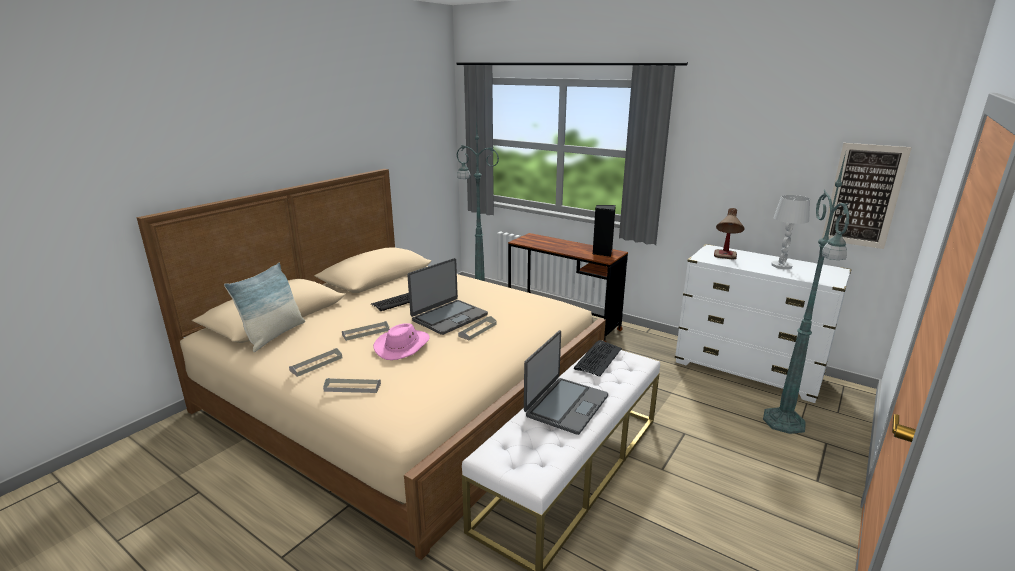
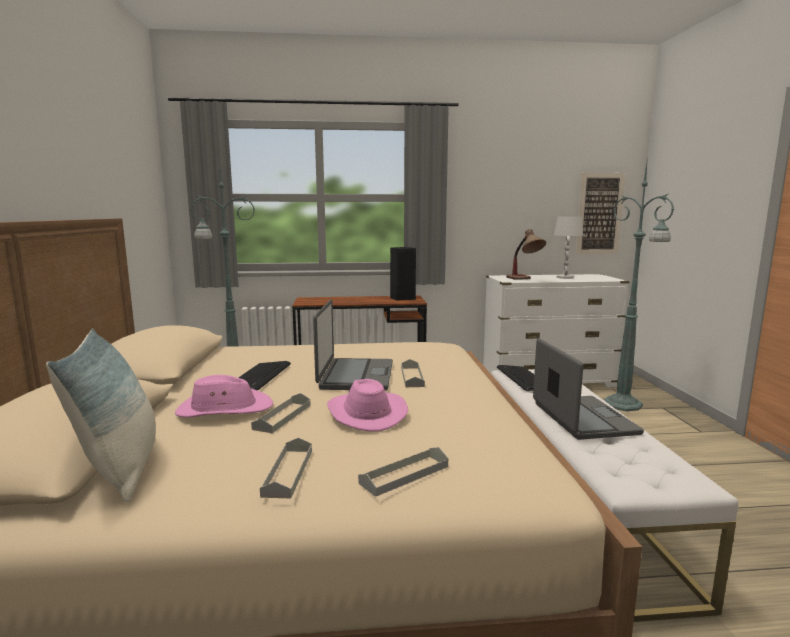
camera: 40 degrees left, 10 degrees down
(352, 317) = (224, 409): none -> pink hat

